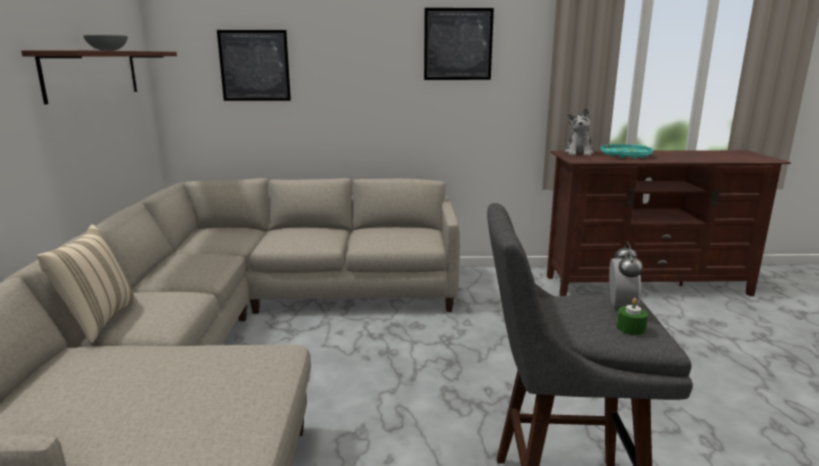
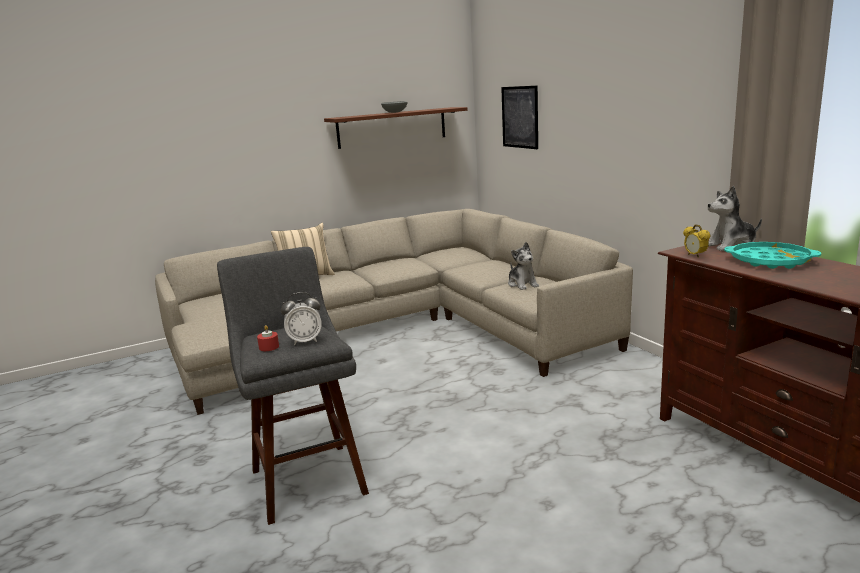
camera: 65 degrees right, 0 degrees up
(376, 236) = (522, 284): none -> plush toy
(458, 44) = (657, 96): picture -> none
(594, 160) = (695, 256): none -> alarm clock
(630, 328) = (269, 347): green candle -> red candle

